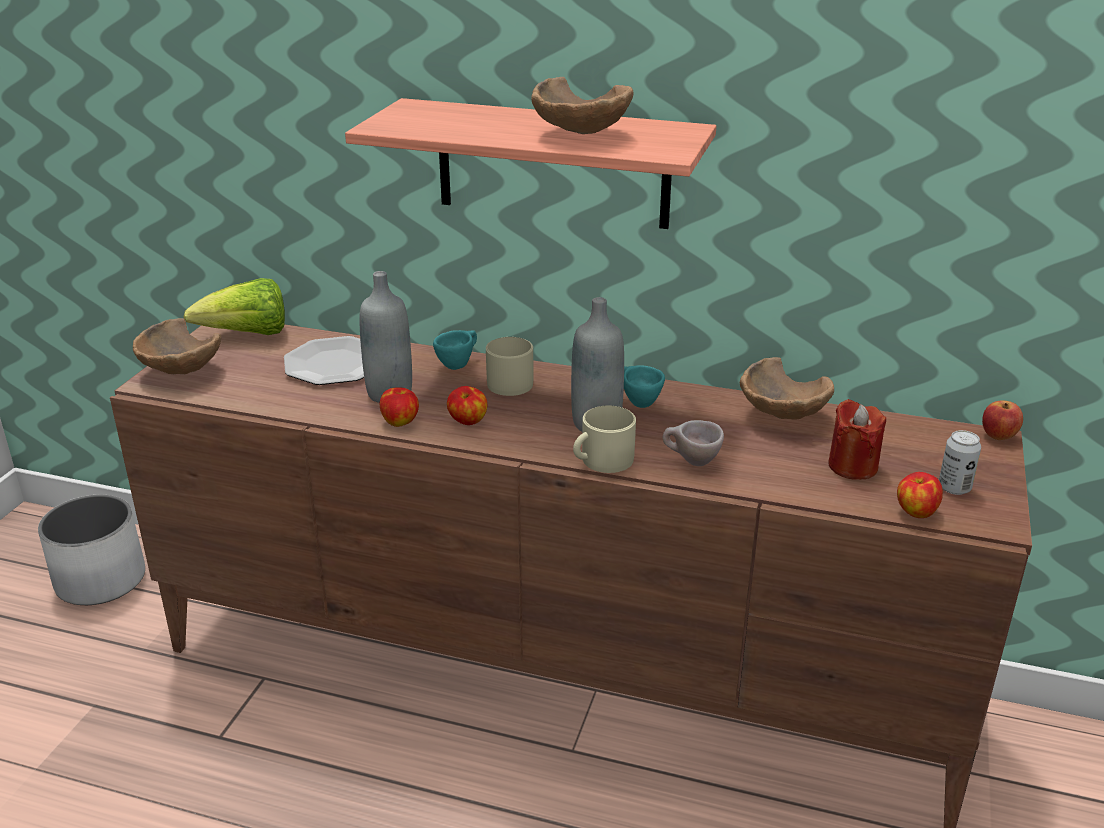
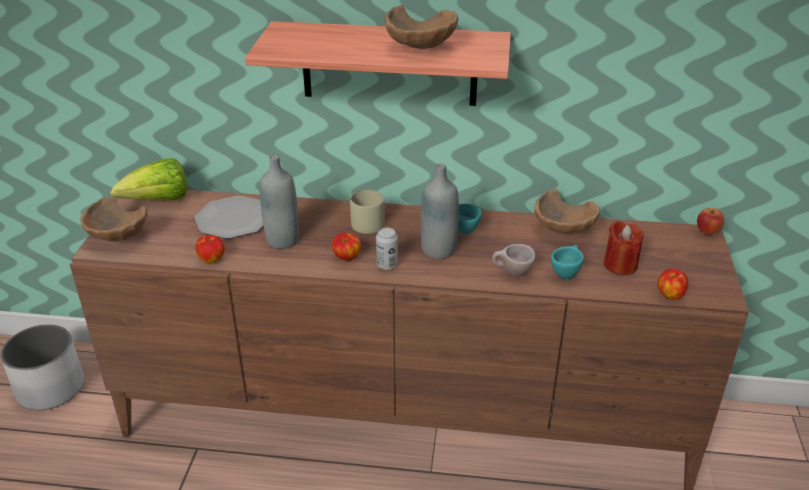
camera: 10 degrees left, 5 degrees up
(400, 422) = (298, 263): apple -> apple (212, 259)
(458, 364) = (325, 211): turquoise cup -> turquoise cup (566, 273)
(602, 460) = (451, 279): beige mug -> none
(954, 488) = (689, 274): can -> can (387, 265)

